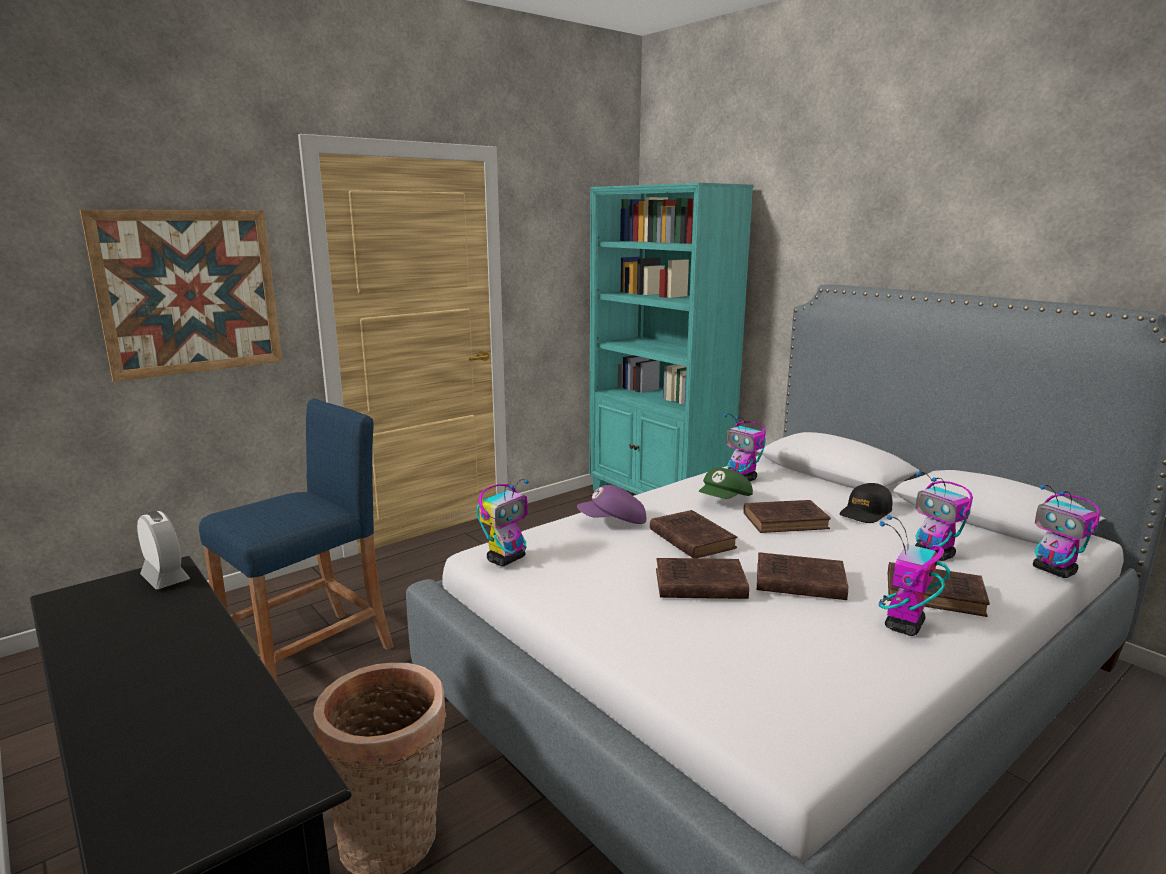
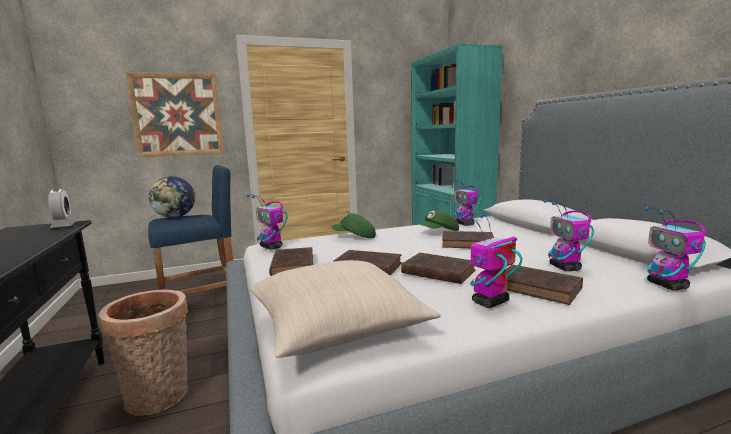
camera: 20 degrees right, 5 degrees down
(257, 508) = (175, 217): none -> globe
(506, 559) = (271, 247): toy robot -> toy robot turned 75 degrees clockwise
(613, 522) = (354, 237): purple cap -> green cap
(690, 538) = (391, 246): brown book -> brown book (293, 265)
(769, 696) = (336, 326): none -> beige pillow
(865, 513) = (534, 244): black cap -> none

